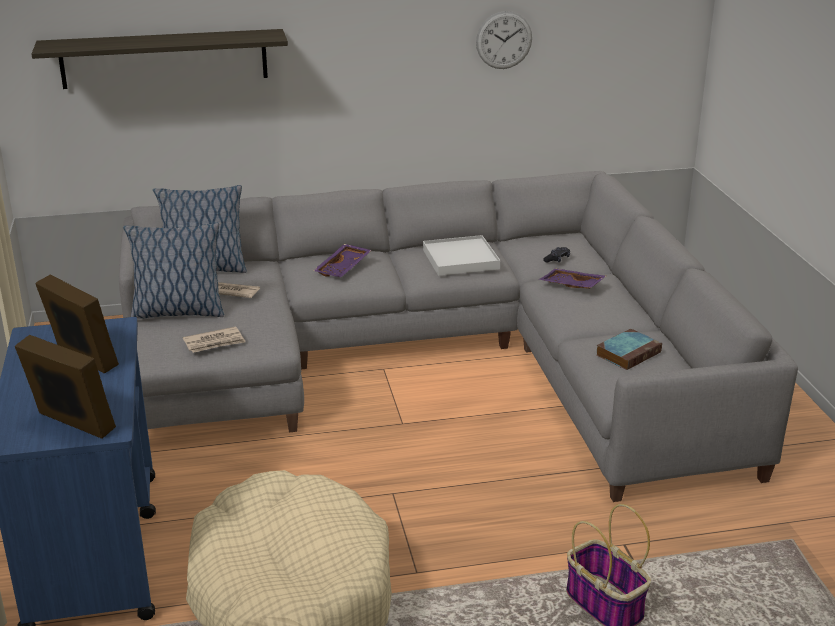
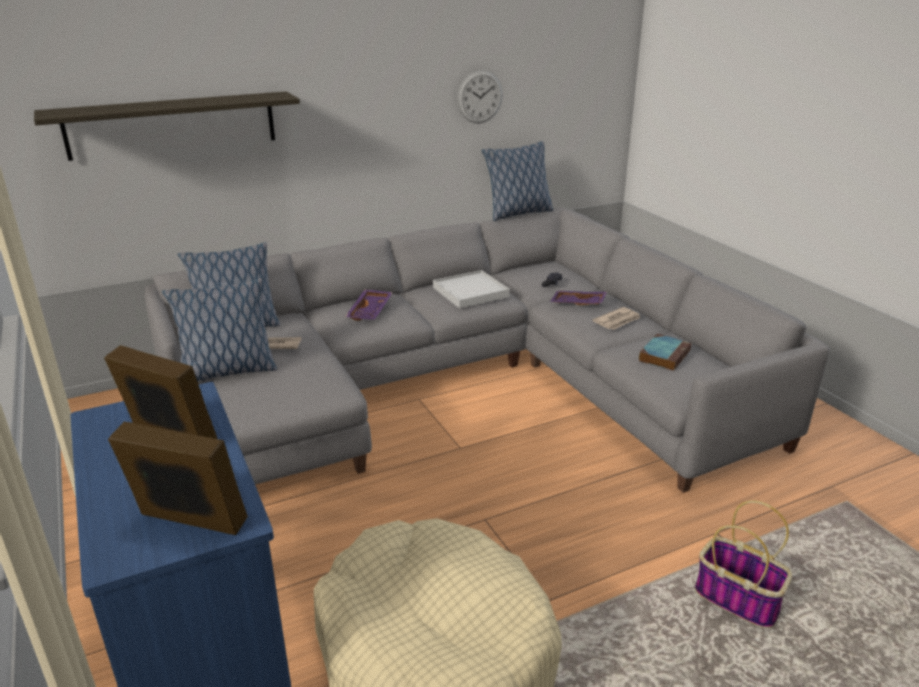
camera: 15 degrees left, 0 degrees up
(214, 342) = (278, 397): newspaper -> newspaper (617, 321)
(542, 174) = (517, 213): none -> pillow

